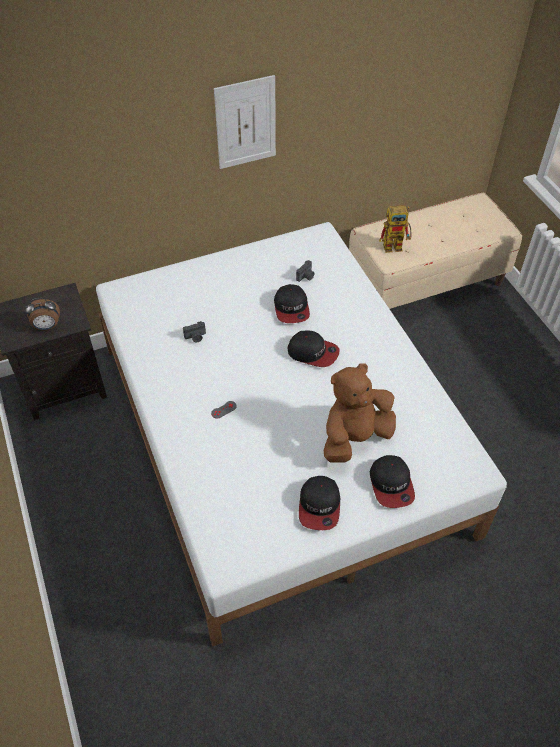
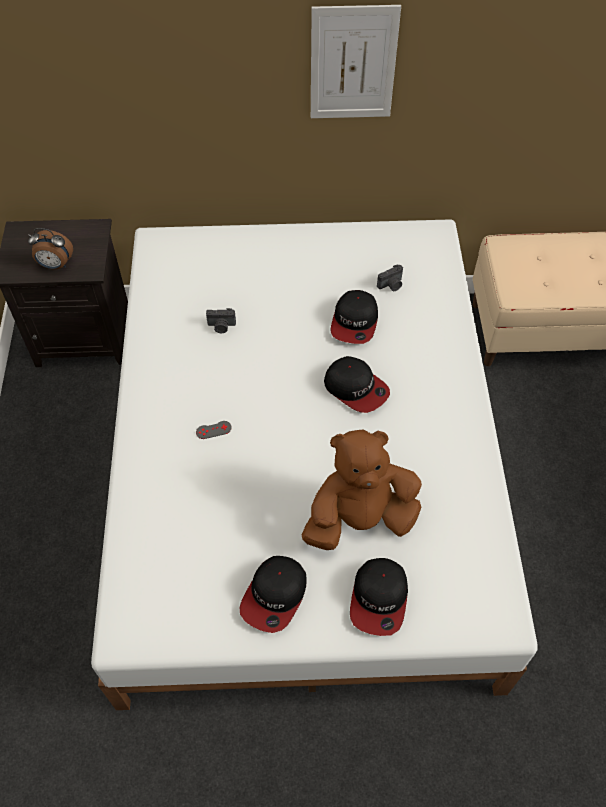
camera: 20 degrees right, 5 degrees up
(396, 246) = (533, 273): toy robot -> none

